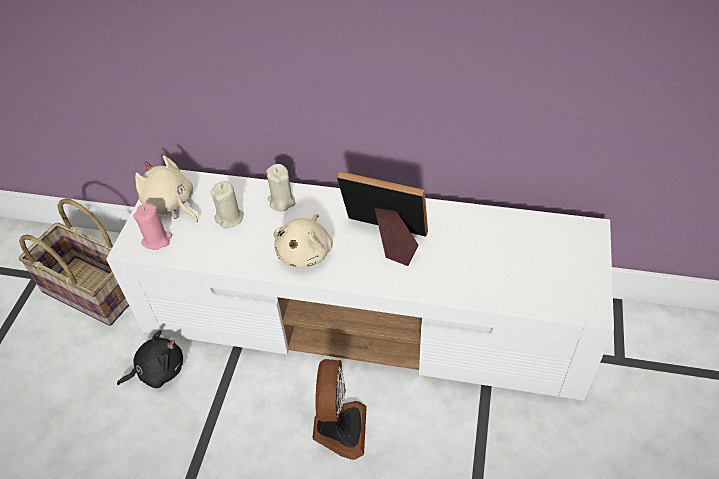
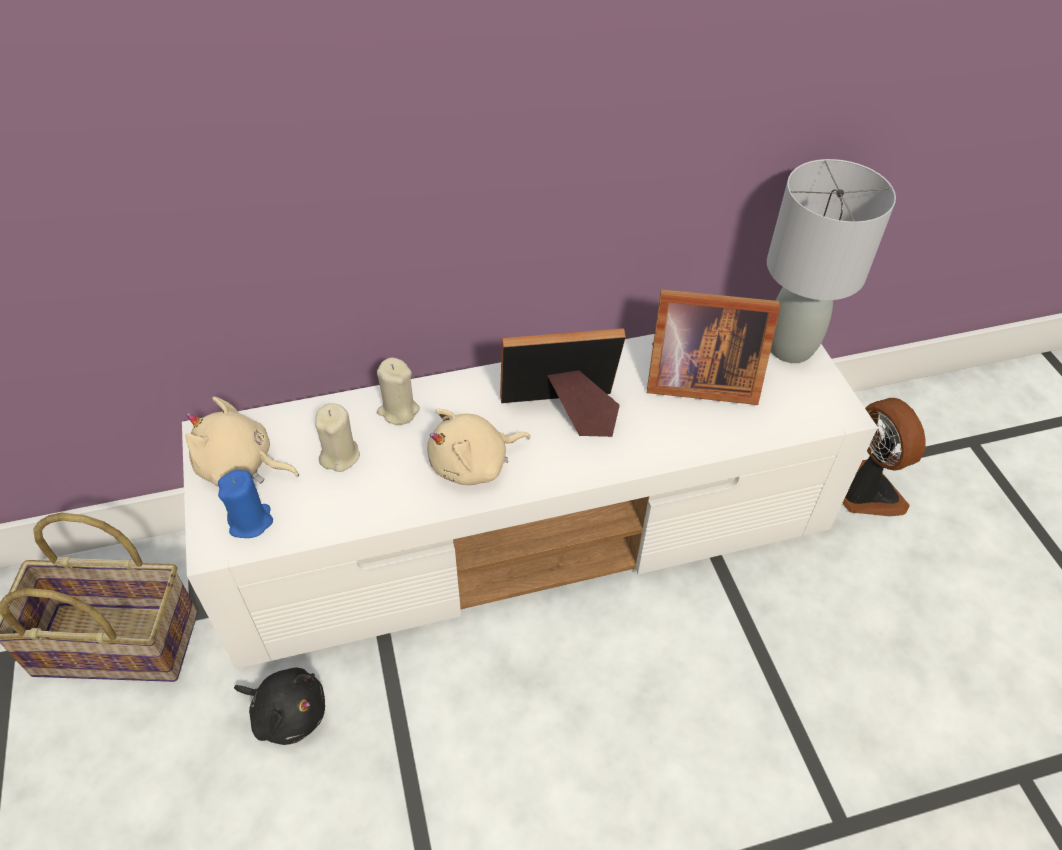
camera: 30 degrees left, 0 degrees up
(157, 240) = (251, 521): pink candle -> blue candle
(158, 370) = (287, 713): black plush toy -> black plush toy turned 75 degrees clockwise
(306, 252) = (474, 464): beige plush toy -> beige plush toy turned 75 degrees clockwise
(339, 429) = (577, 682): fan -> fan (865, 493)
(495, 247) = (697, 379): none -> picture frame
(583, 247) = (789, 347): none -> grey table lamp

